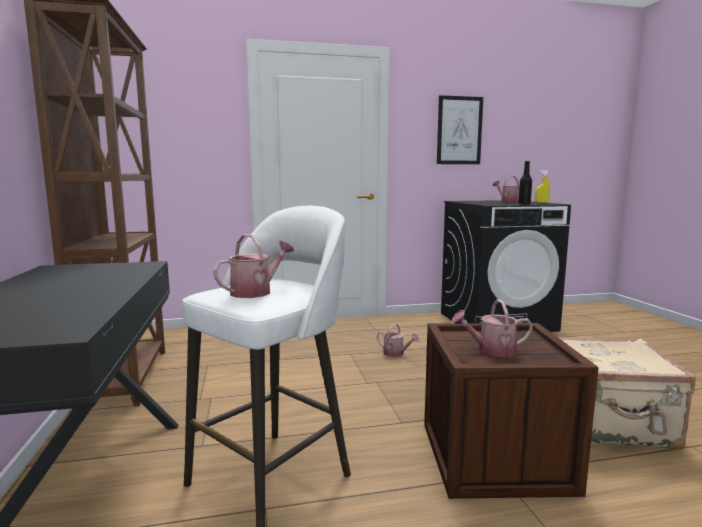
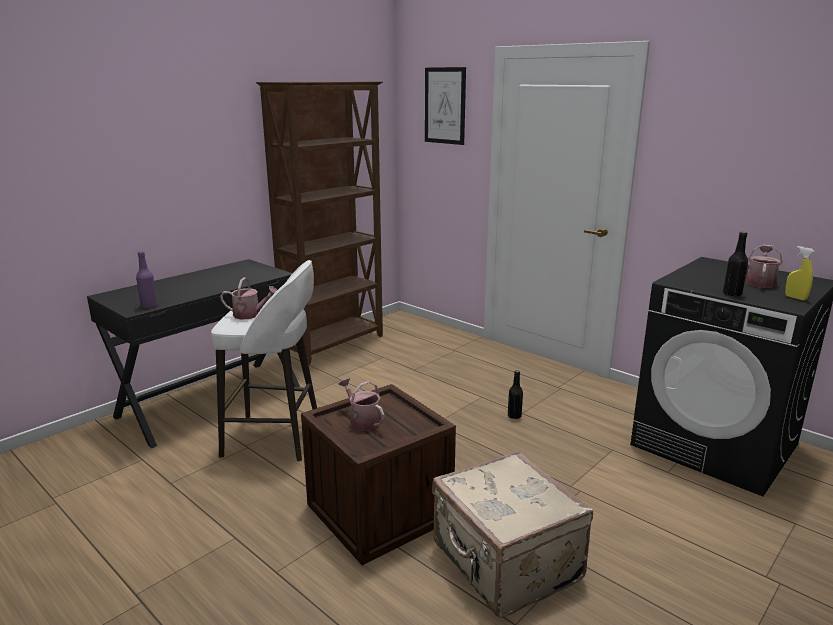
camera: 55 degrees right, 10 degrees up
(74, 322) = (149, 306): none -> purple bottle
(396, 353) = (514, 416): watering can -> black bottle
(459, 130) = (743, 158): picture -> picture (445, 106)

